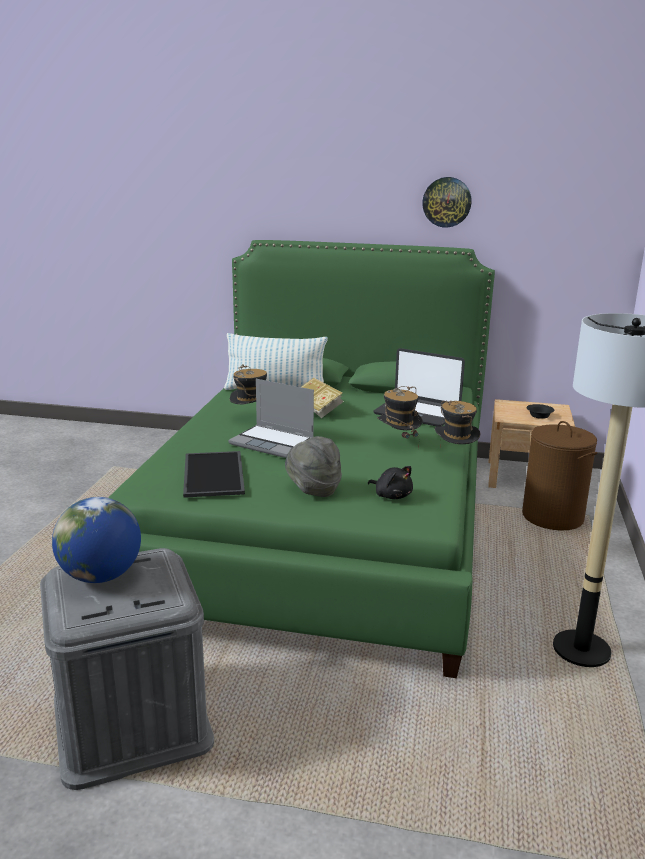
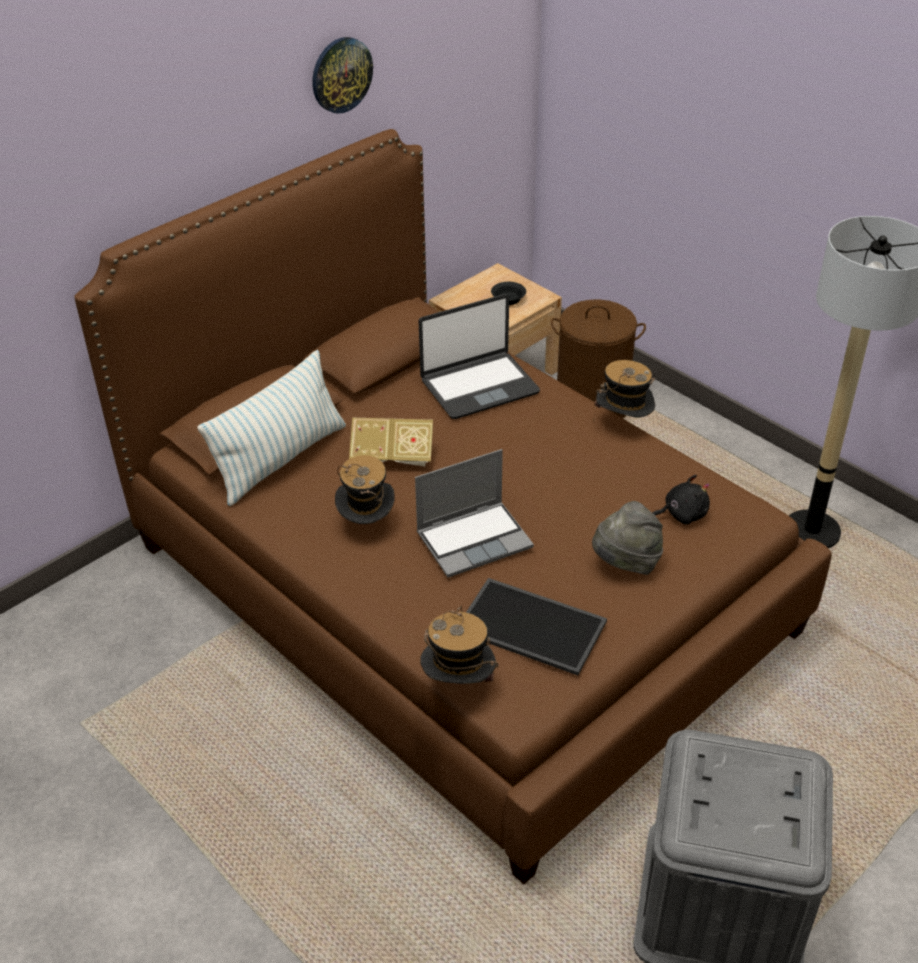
camera: 55 degrees left, 20 degrees up
(101, 576) = (719, 807): globe -> none
(320, 526) = (458, 588): green bed -> brown bed
(398, 443) = (554, 444): hat -> hat (458, 685)

